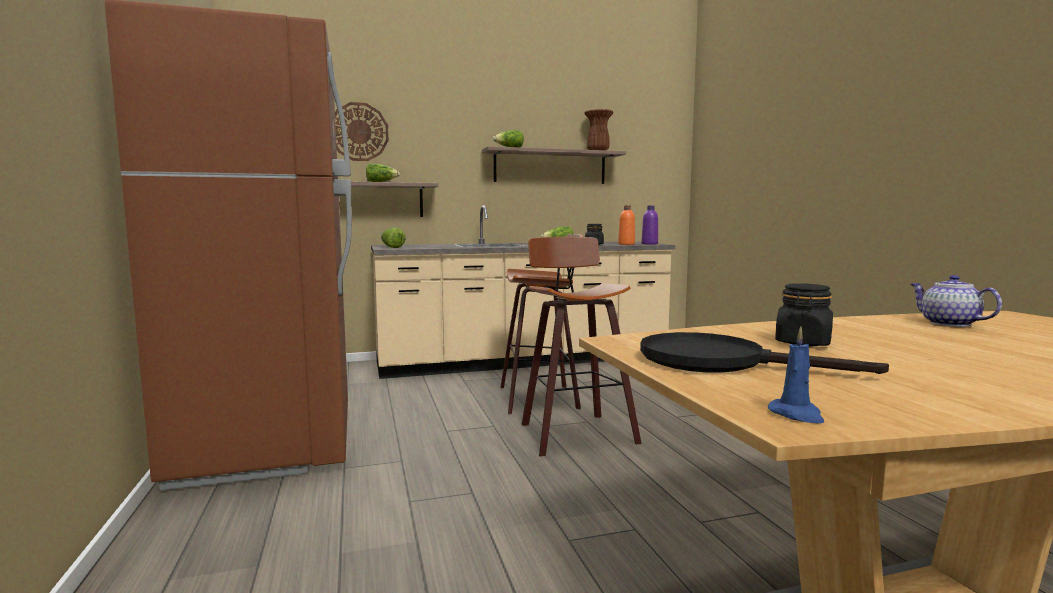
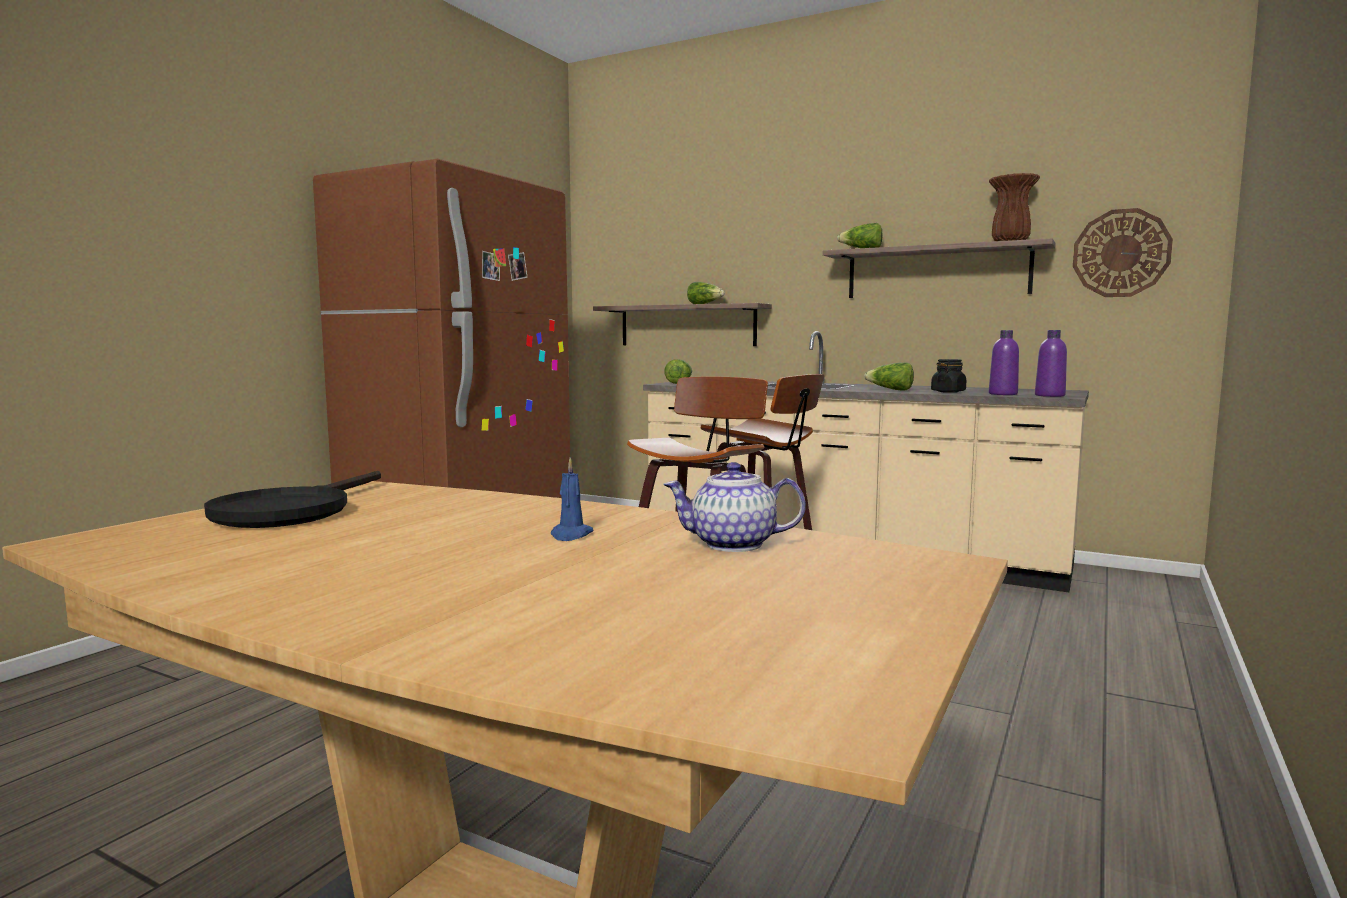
camera: 45 degrees right, 0 degrees up
(359, 132) = (691, 245): wall clock -> wall clock (1121, 253)
(626, 244) = (1003, 394): orange bottle -> purple bottle
(719, 362) = (292, 511): black frying pan -> black frying pan turned 150 degrees counterclockwise
(797, 415) = (96, 541): blue candle -> blue candle (570, 535)
(803, 343) = (439, 517): black jar -> none
(948, 323) = (732, 544): teapot -> teapot turned 105 degrees counterclockwise

